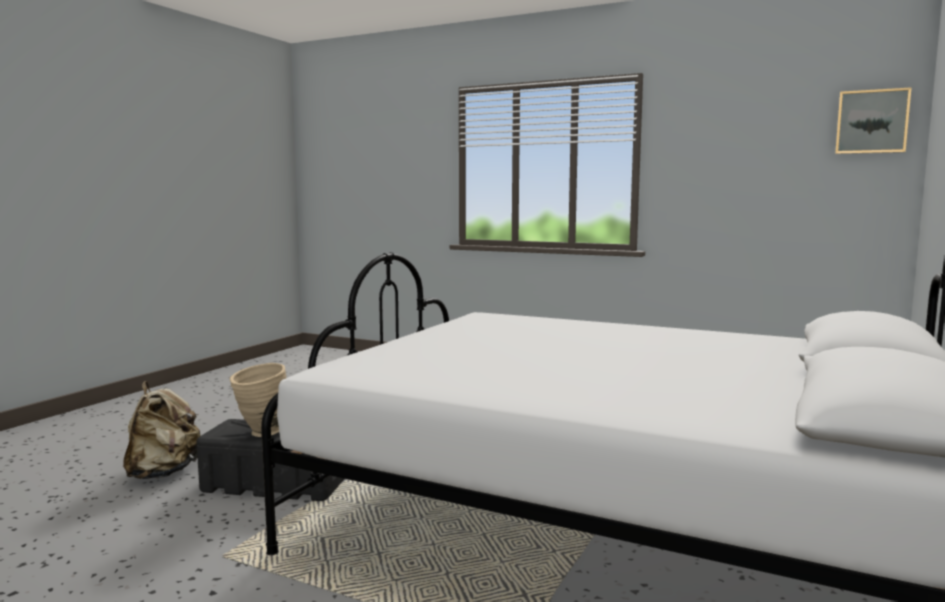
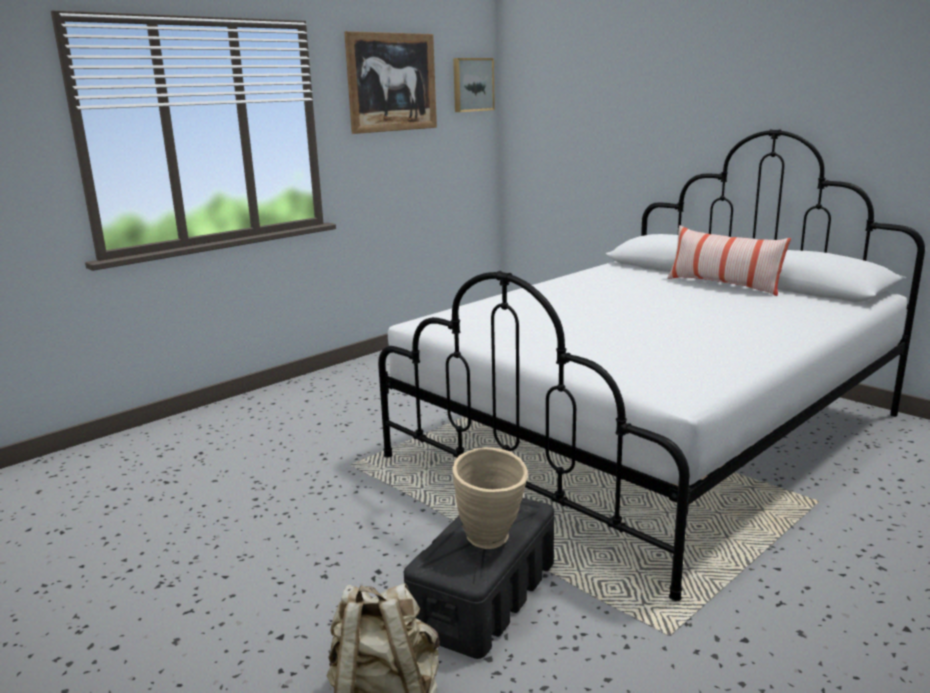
camera: 70 degrees left, 10 degrees up
(739, 123) = (392, 82): none -> picture
(781, 377) = (723, 285): none -> pillow

